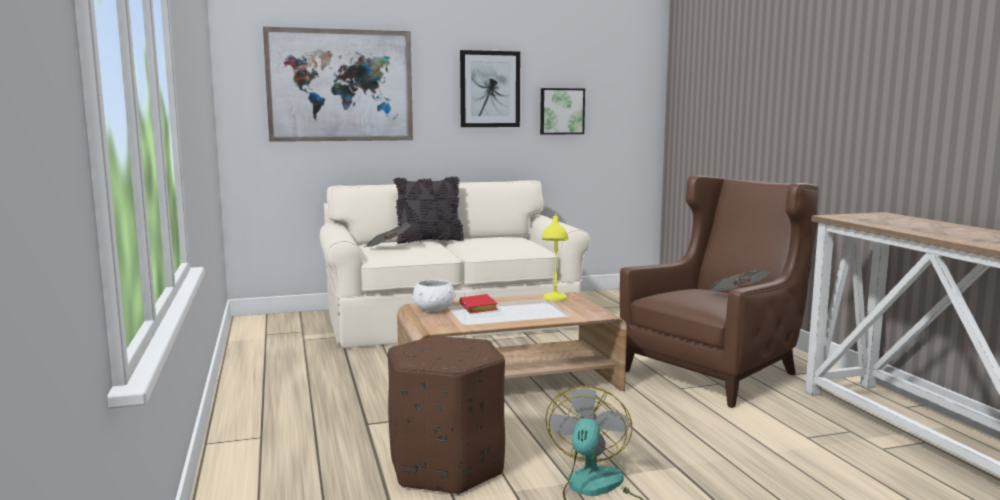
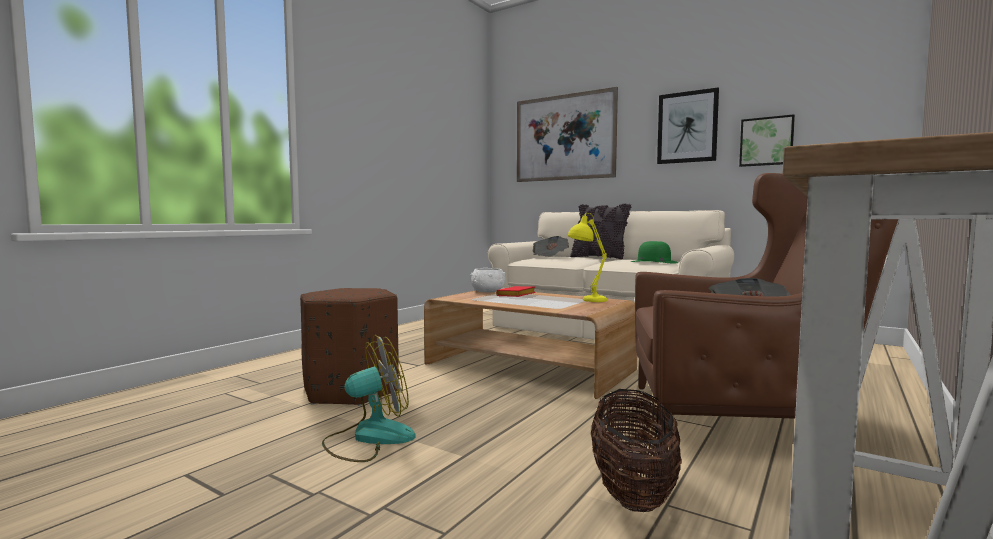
camera: 50 degrees right, 5 degrees down
(513, 243) = (653, 262): none -> green hat
(784, 439) = (632, 492): none -> basket

